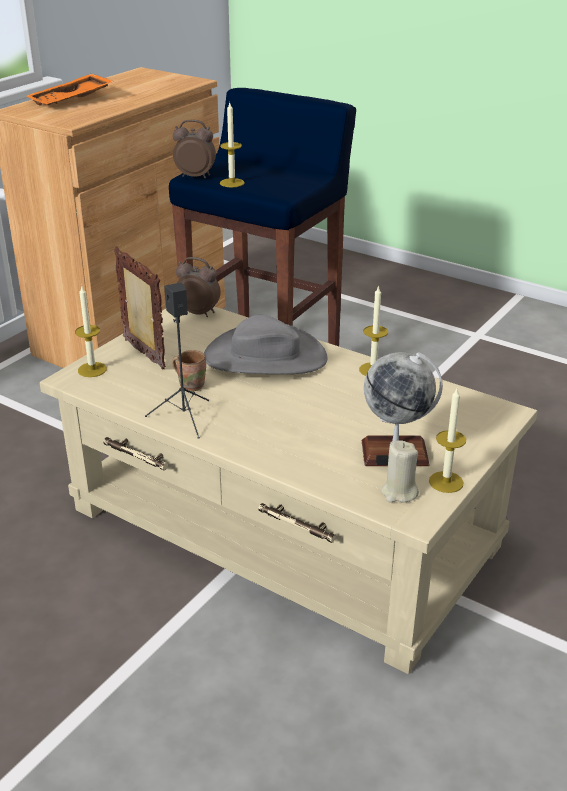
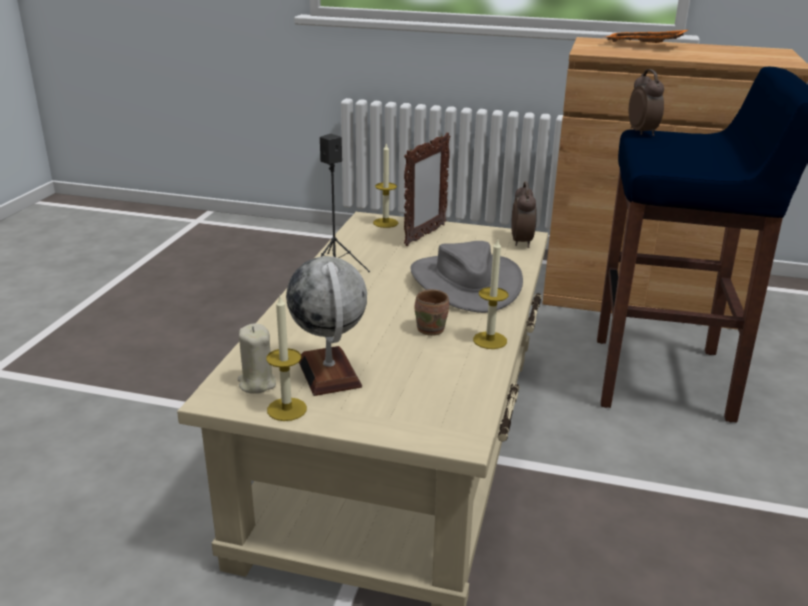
camera: 70 degrees right, 5 degrees down
(191, 385) = (389, 261): brown mug -> brown mug (432, 329)
(232, 183) = (649, 145): candle -> none

